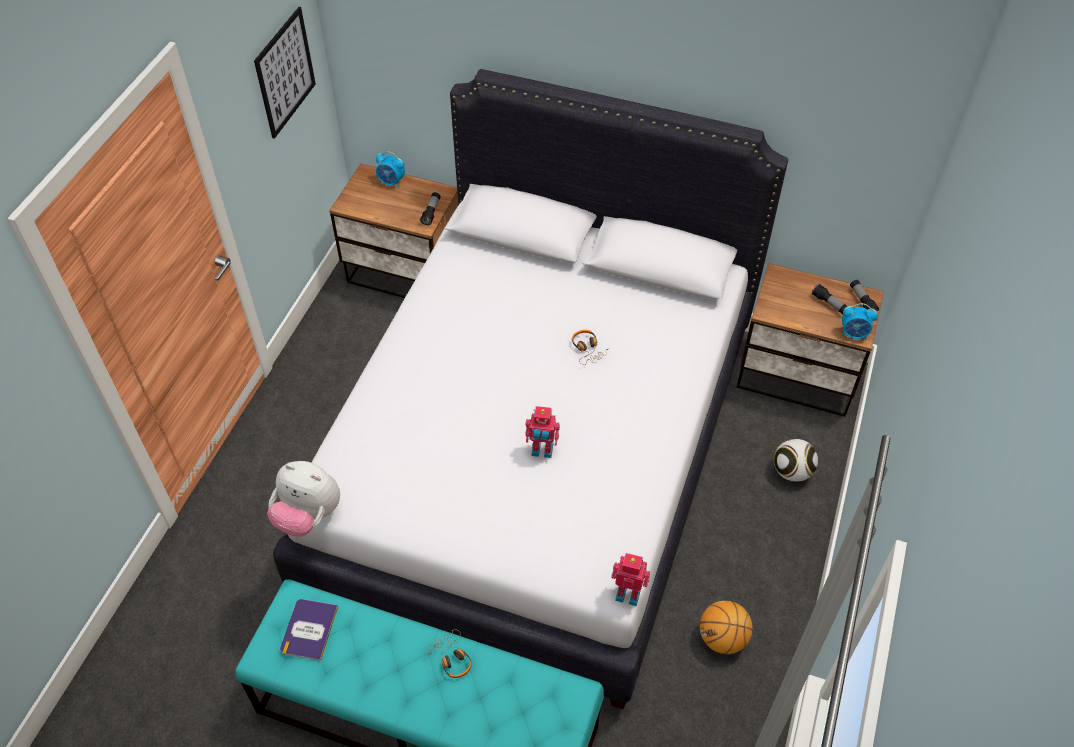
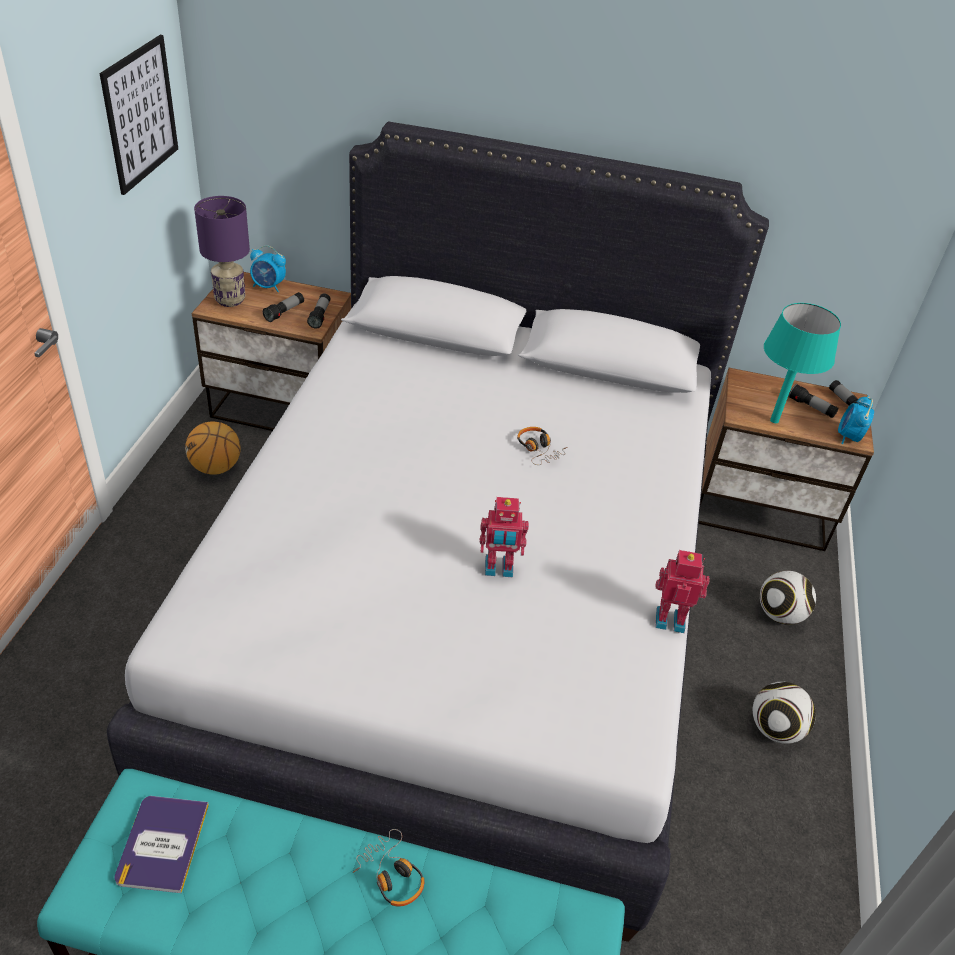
camera: 10 degrees left, 10 degrees down
(308, 515) = (163, 665): plush toy -> none
(360, 196) = (230, 300): none -> purple table lamp
(403, 209) = (284, 312): none -> flashlight
(628, 592) = (655, 754): toy robot -> toy robot (670, 618)
(722, 638) = (744, 829): basketball -> basketball (216, 468)
(764, 565) = (775, 729): none -> football
(794, 317) = (774, 420): none -> turquoise table lamp
(854, 334) = (848, 437): alarm clock -> alarm clock turned 105 degrees clockwise

